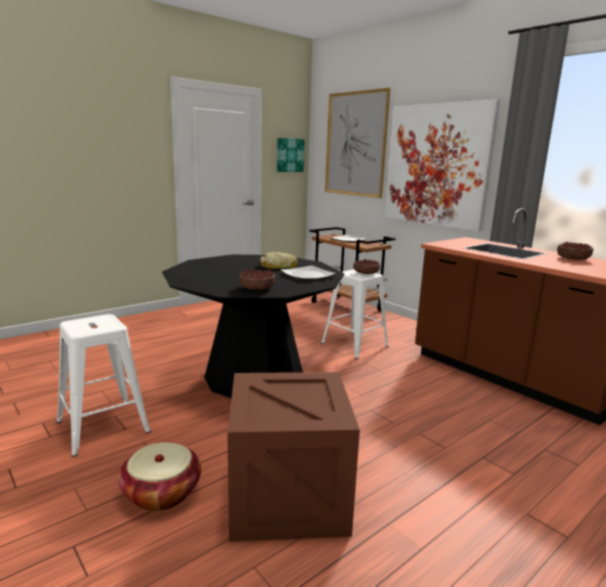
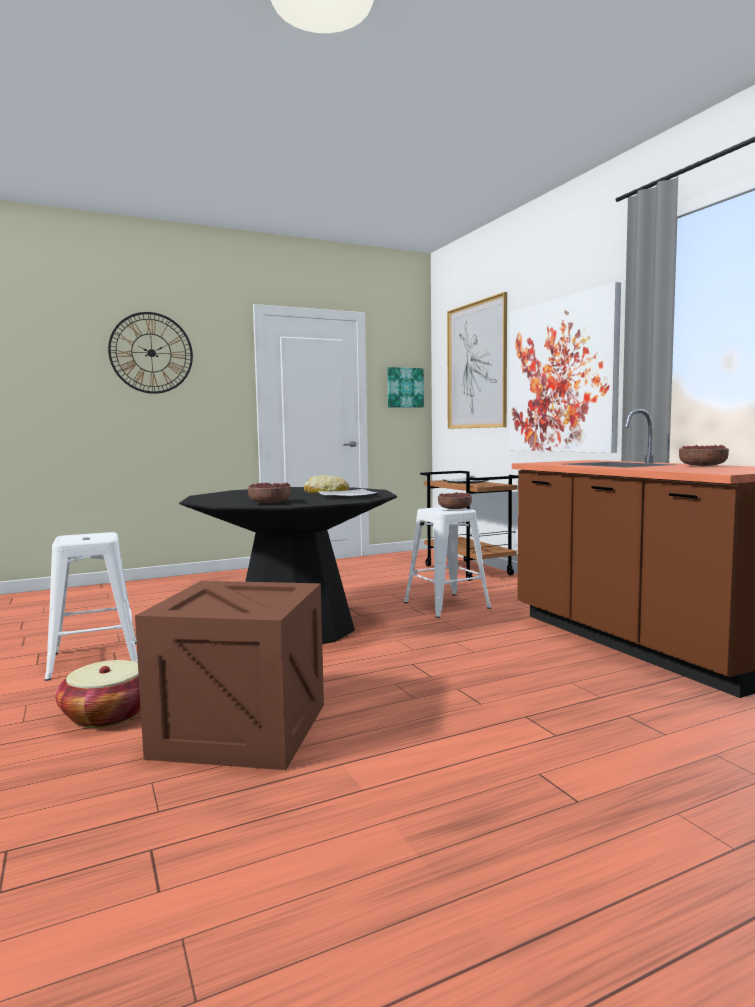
camera: 15 degrees right, 10 degrees down
(80, 119) = (151, 353): none -> wall clock

